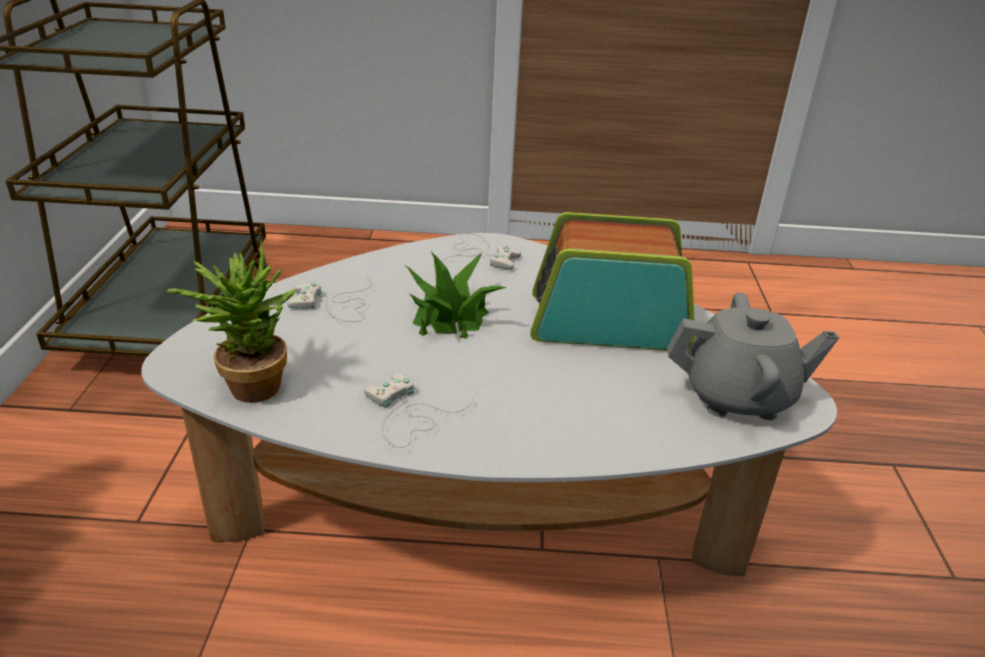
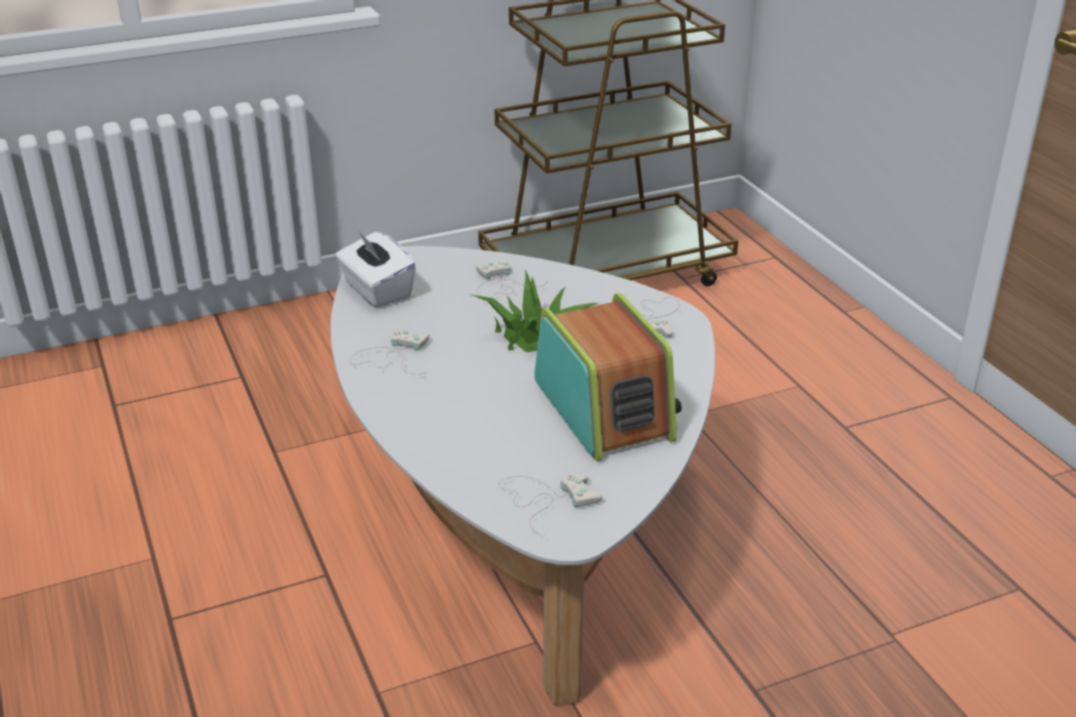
camera: 65 degrees right, 0 degrees up
(249, 383) = (377, 291): potted plant -> white tissue box
(738, 397) = (546, 499): grey teapot -> white game controller

